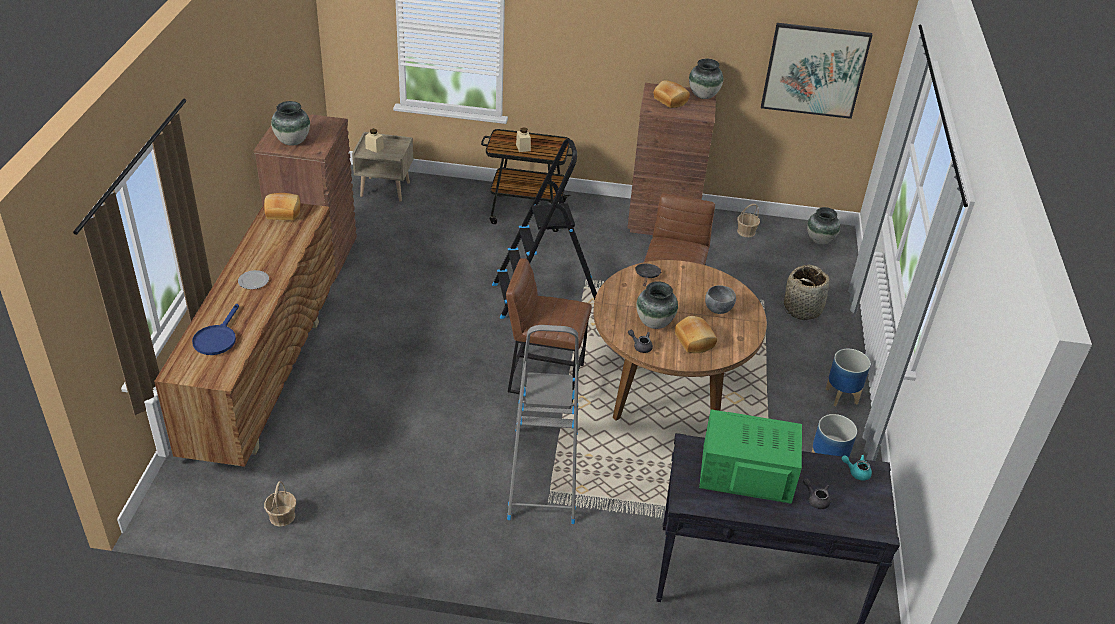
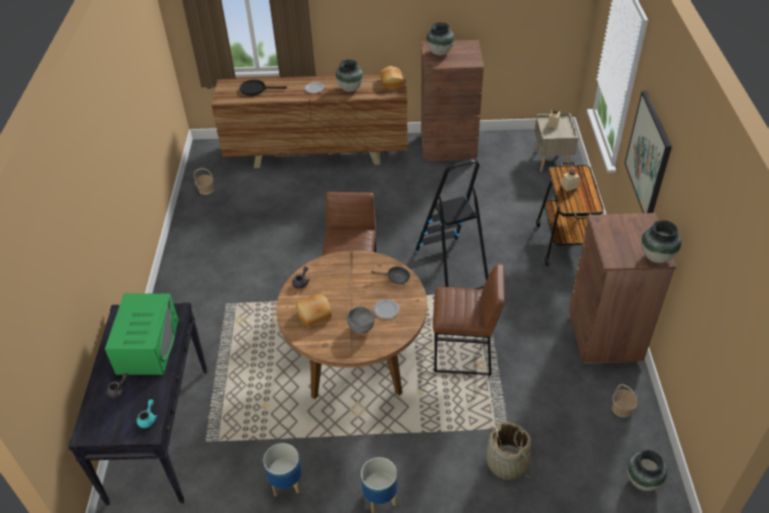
camera: 85 degrees right, 5 degrees up
(217, 338) = (256, 89): blue frying pan -> black frying pan
(543, 473) = (254, 297): grey step ladder -> none
(654, 323) = (332, 288): vase -> vase (350, 88)
(670, 100) = (628, 233): bread -> none
(694, 289) = (386, 310): none -> plate
(814, 70) = (721, 321): picture -> picture (648, 155)

